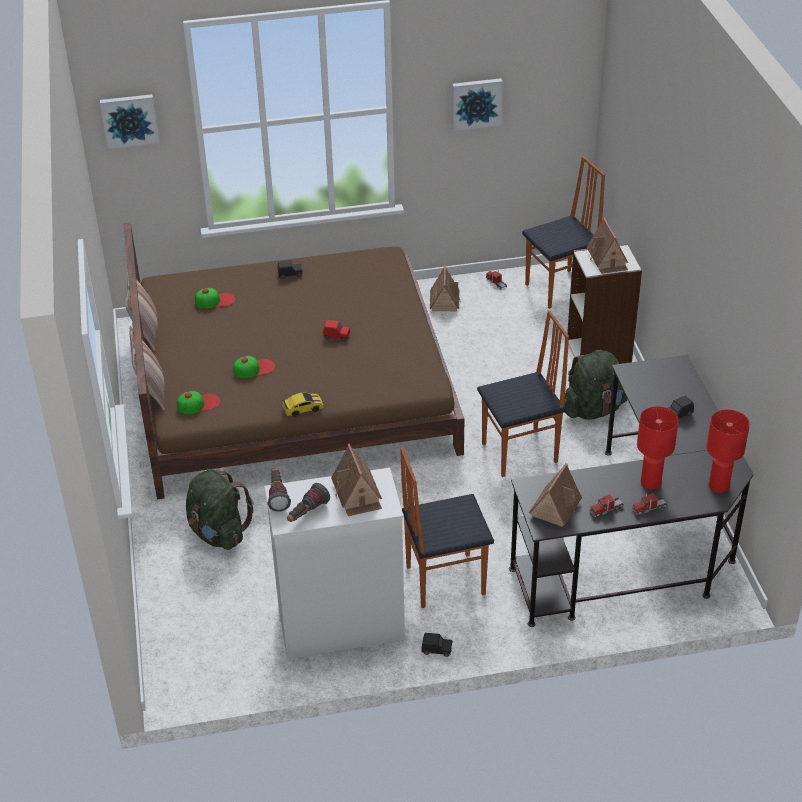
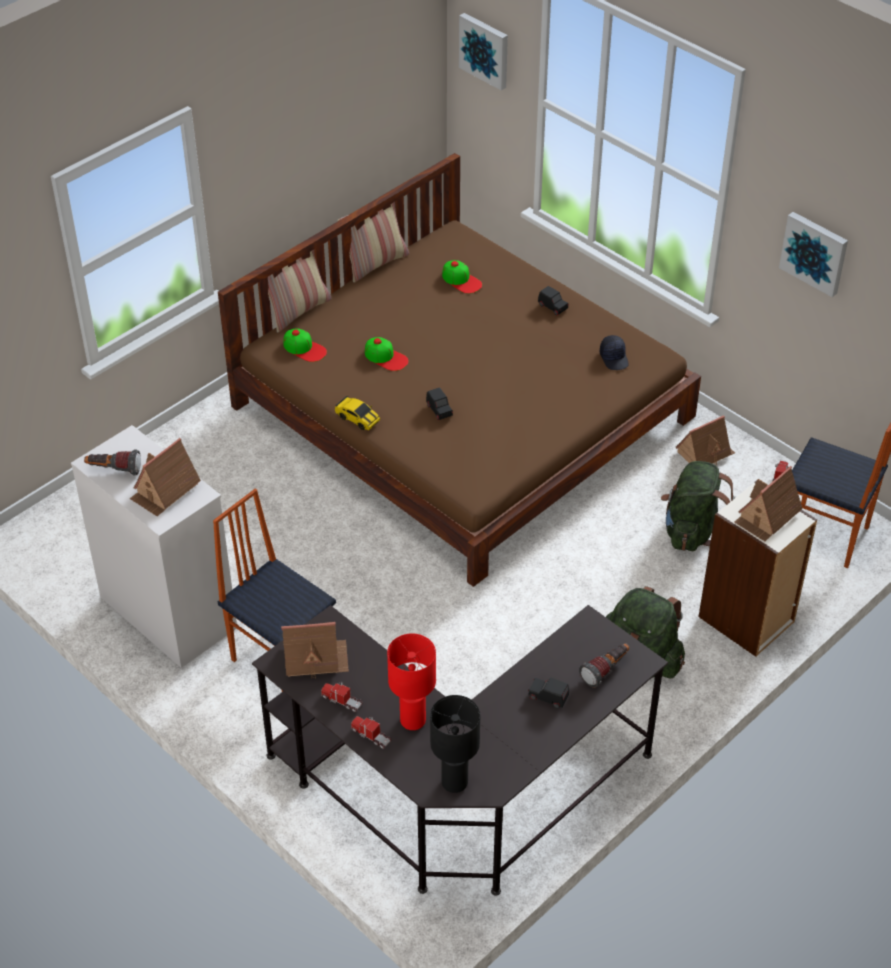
camera: 55 degrees right, 5 degrees up
(218, 533) = (220, 469): green backpack -> green backpack (692, 531)
(278, 495) = (124, 440): flashlight -> flashlight (606, 670)
(337, 336) = (486, 386): red toy car -> none
(369, 271) = (614, 358): none -> black cap
(437, 650) = (185, 698): black toy car -> black toy car (439, 410)
(520, 453) = (515, 631): chair -> none
(718, 486) = (455, 782): red table lamp -> black table lamp

